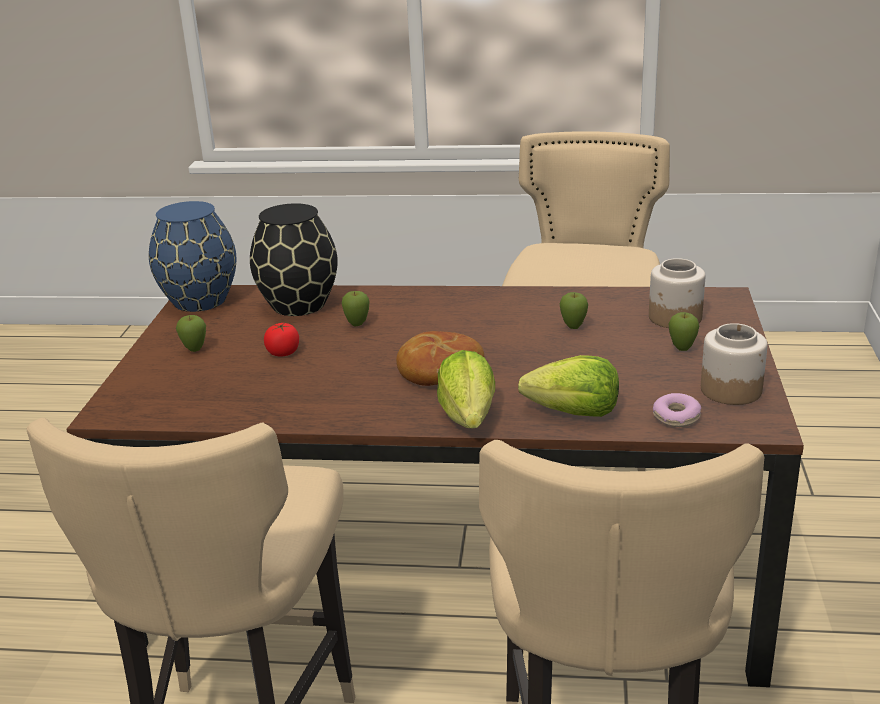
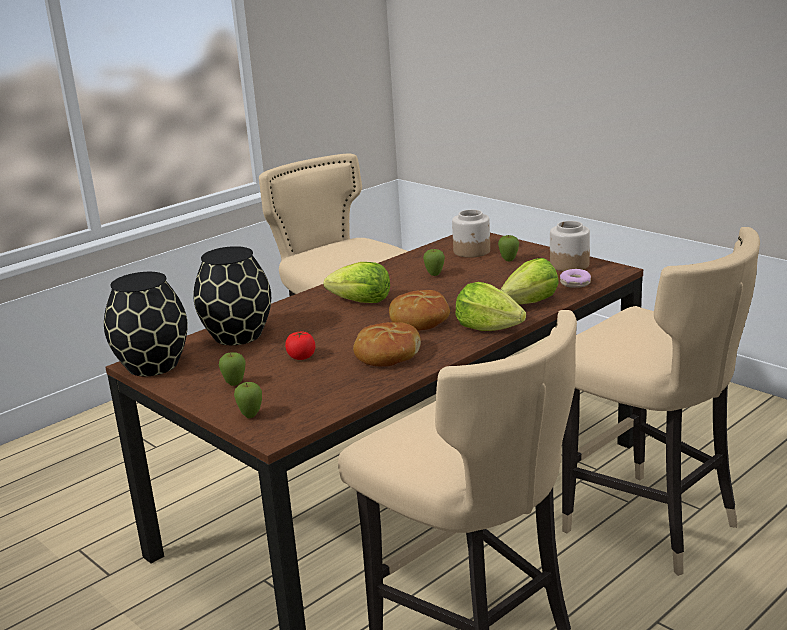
camera: 50 degrees left, 5 degrees down
(200, 301) = (154, 366): blue vase -> black vase
(333, 391) = (387, 355): none -> bread
(357, 325) = (309, 326): apple -> apple (251, 416)
(448, 322) = (361, 302): none -> lettuce

